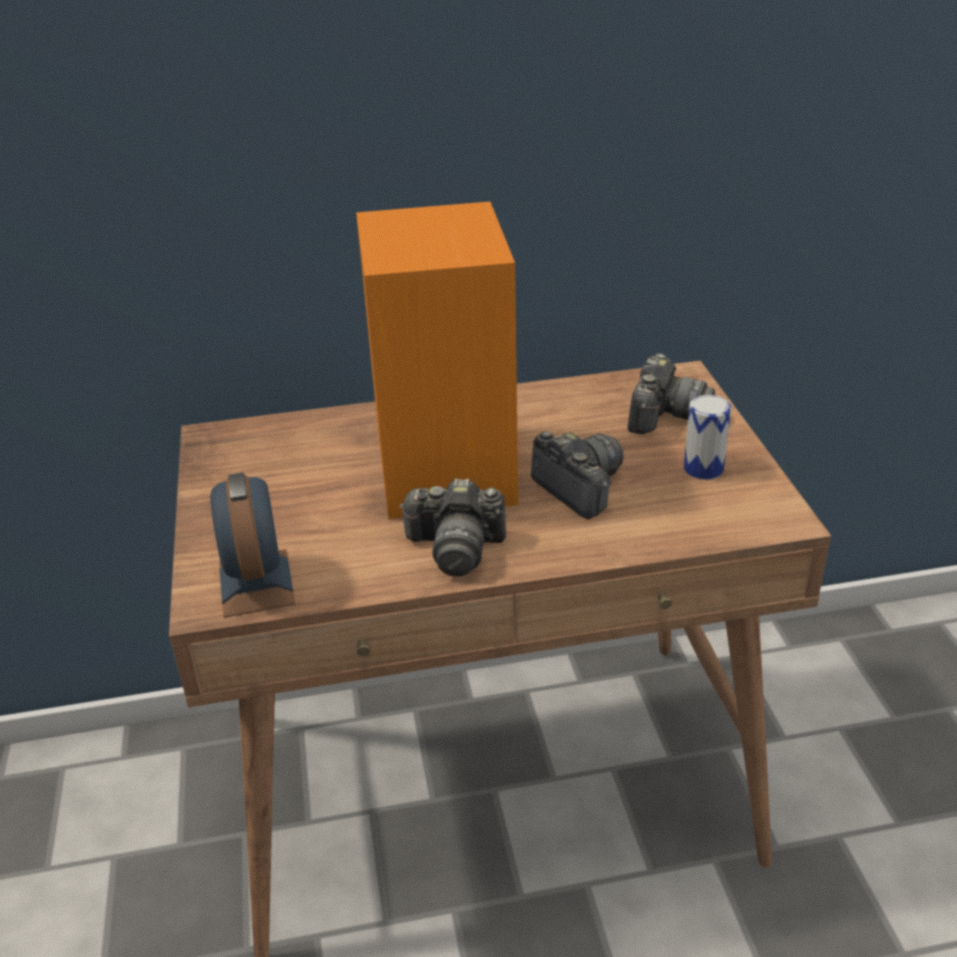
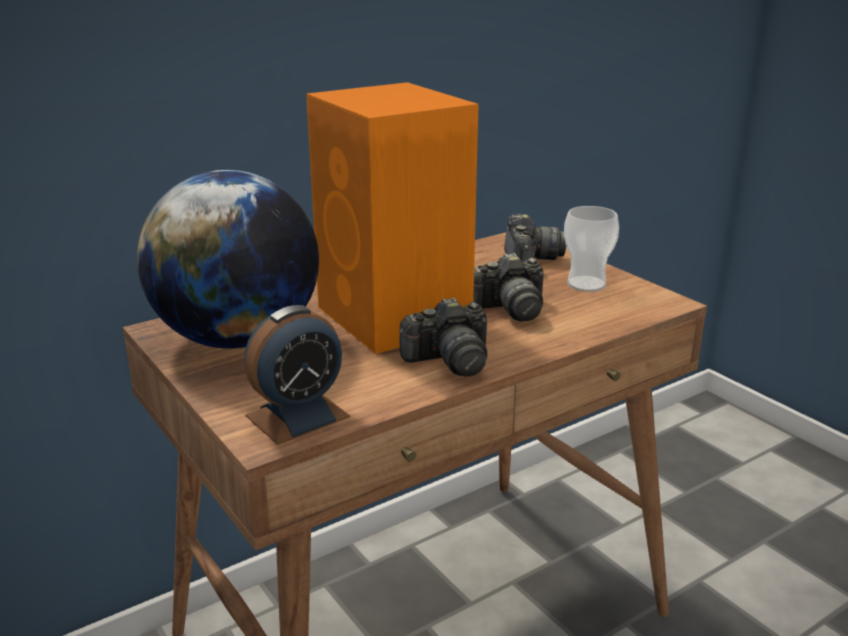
camera: 25 degrees left, 10 degrees down
(256, 582) = (297, 416): alarm clock -> alarm clock turned 90 degrees clockwise
(272, 467) = (238, 339): none -> globe
(579, 488) = (509, 309): camera -> camera turned 135 degrees clockwise
(703, 468) = (586, 284): can -> cup

